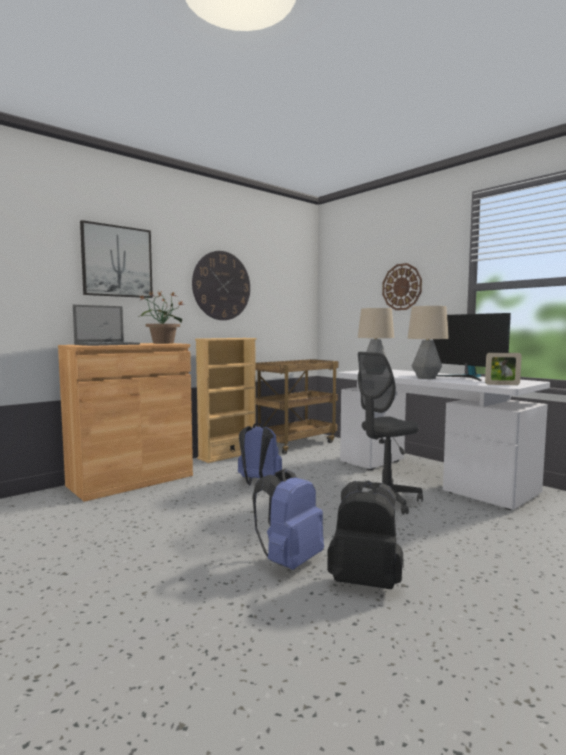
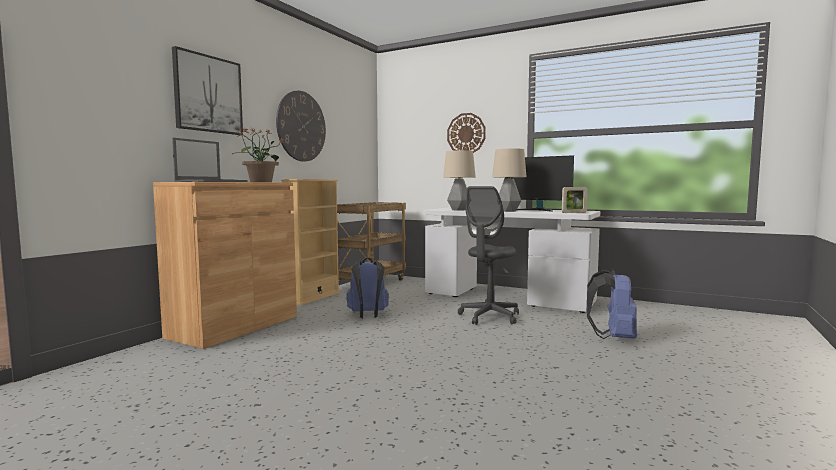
camera: 20 degrees left, 0 degrees up
(289, 561) = (455, 365): blue backpack -> blue backpack (613, 338)
(365, 581) = (526, 369): black backpack -> none

